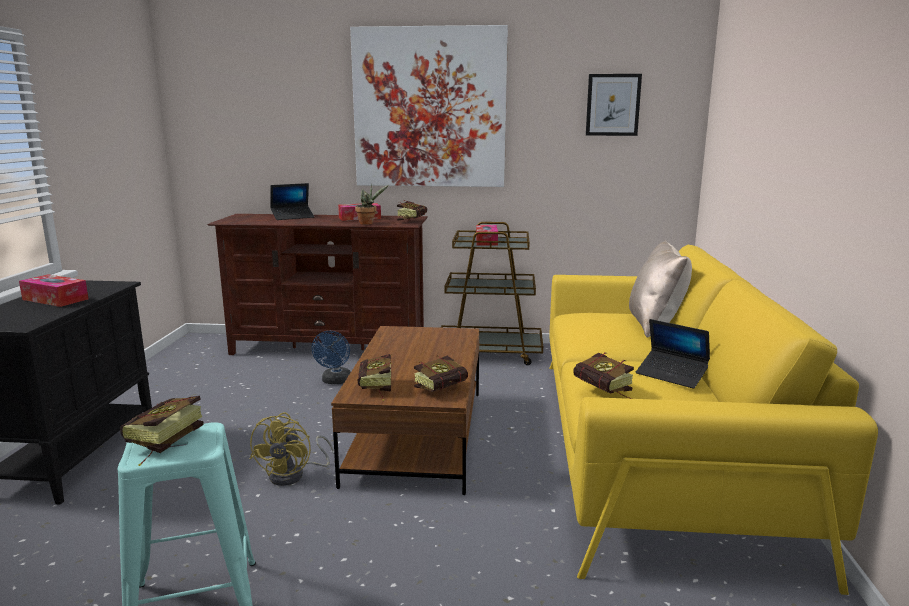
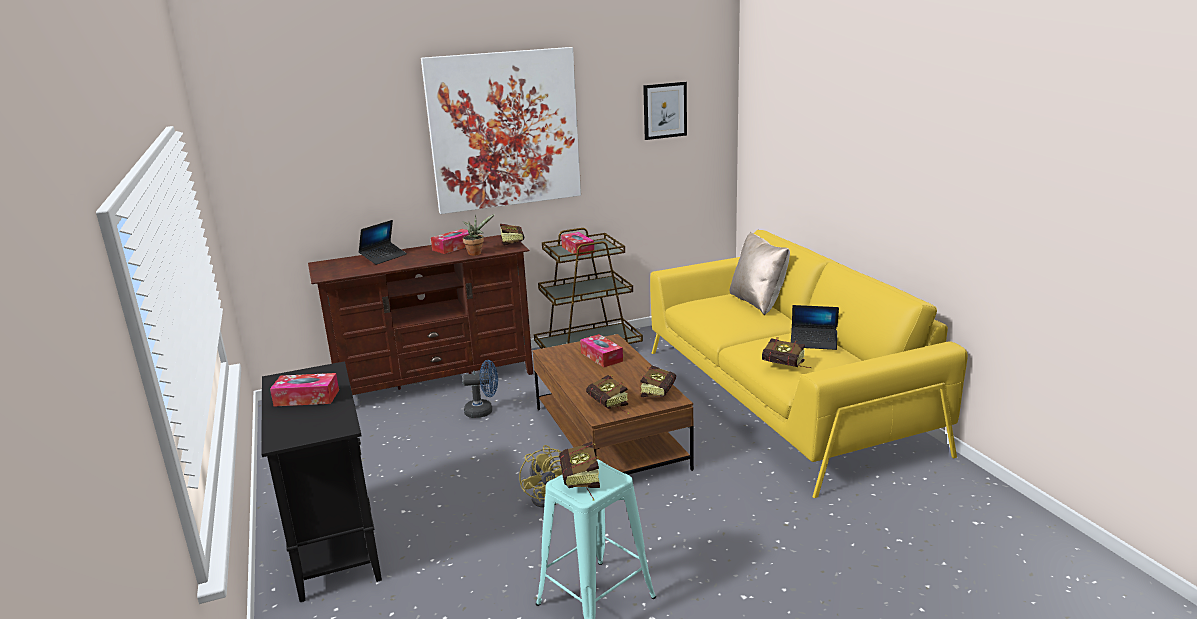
camera: 25 degrees left, 5 degrees up
(335, 381) = (483, 411): blue fan -> blue fan turned 75 degrees counterclockwise
(434, 344) = (601, 357): none -> tissue box

